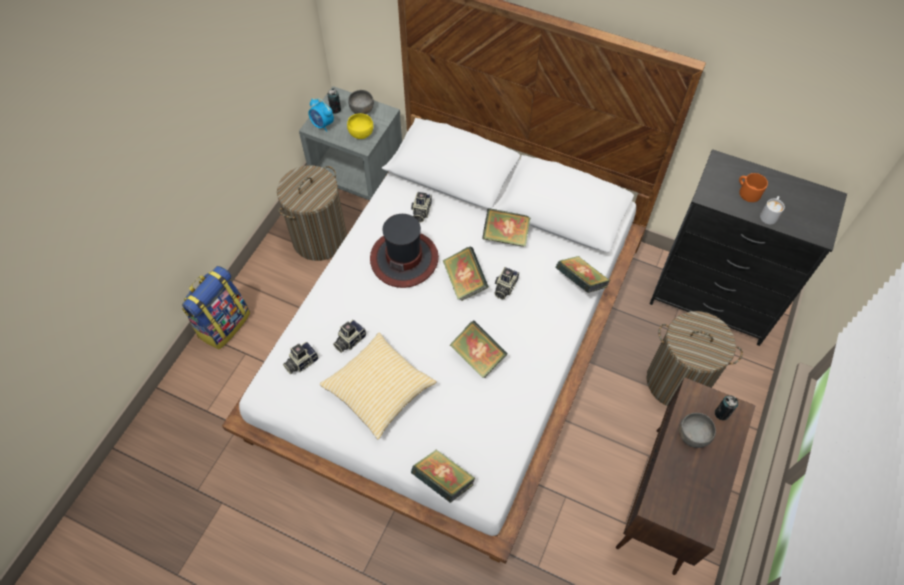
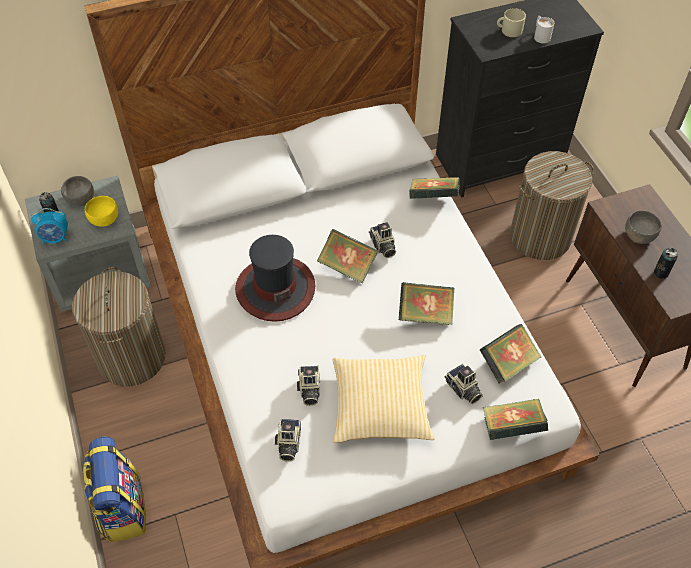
camera: 45 degrees left, 5 degrees down
(421, 211) = (243, 241): camera -> camera (462, 390)
(505, 236) = (336, 208): book -> book (507, 363)
(721, 413) = (638, 206): can -> can (661, 273)
(747, 192) = (509, 30): orange mug -> beige mug

